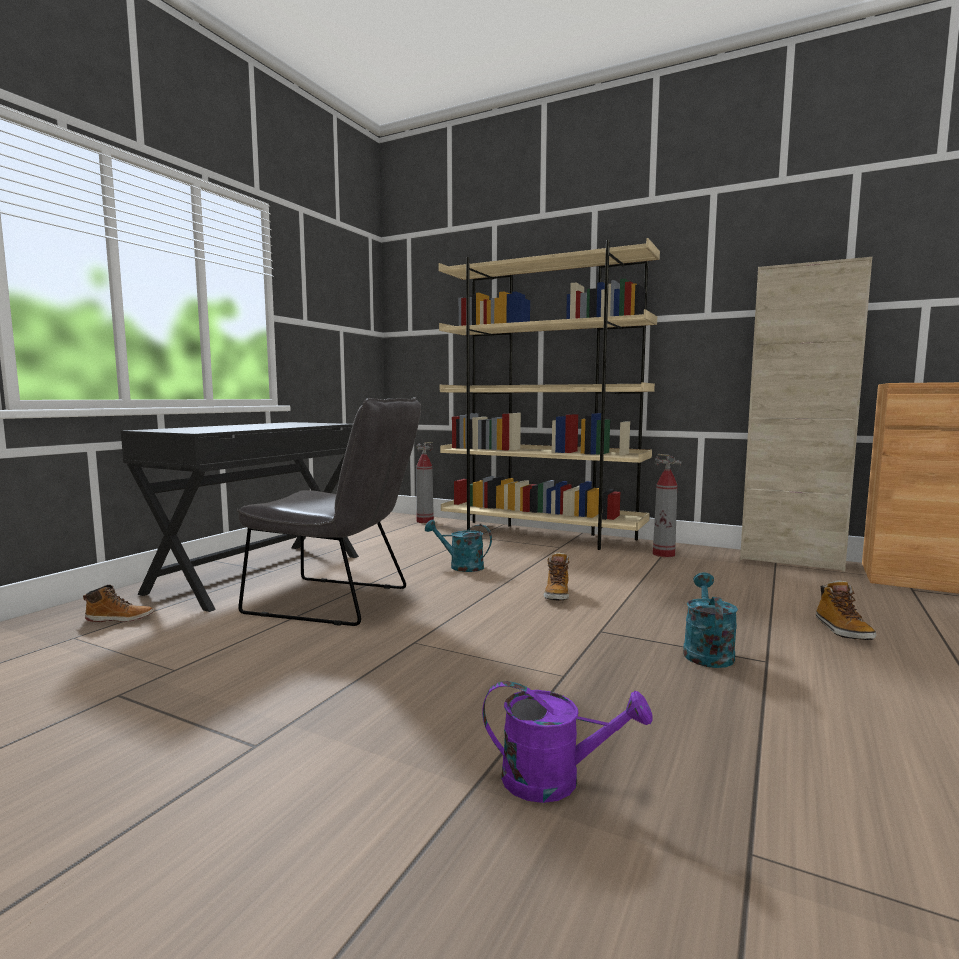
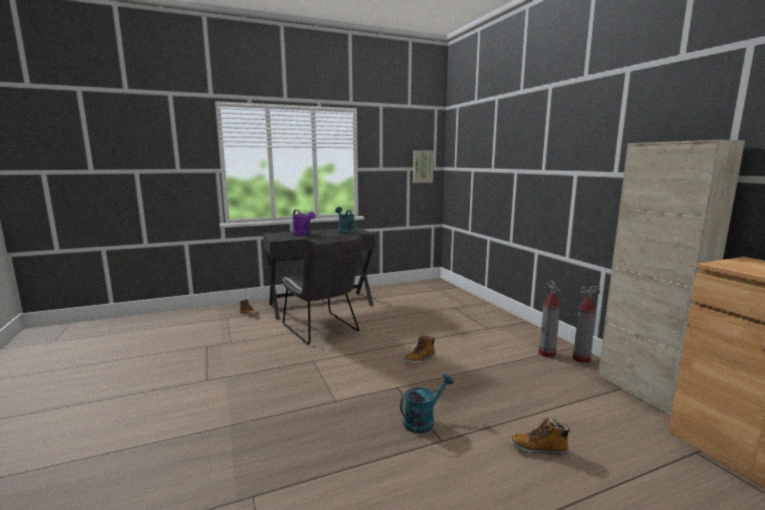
camera: 40 degrees right, 5 degrees up
(359, 327) = (422, 166): none -> picture
(425, 521) = (447, 289): fire extinguisher -> fire extinguisher (581, 359)
(460, 566) = (408, 326): turquoise watering can -> turquoise watering can (345, 232)
(541, 535) = (494, 316): beige bookcase -> none
(555, 780) = (252, 437): purple watering can -> purple watering can (303, 234)
(842, 631) = (539, 449): boot -> boot turned 60 degrees clockwise

